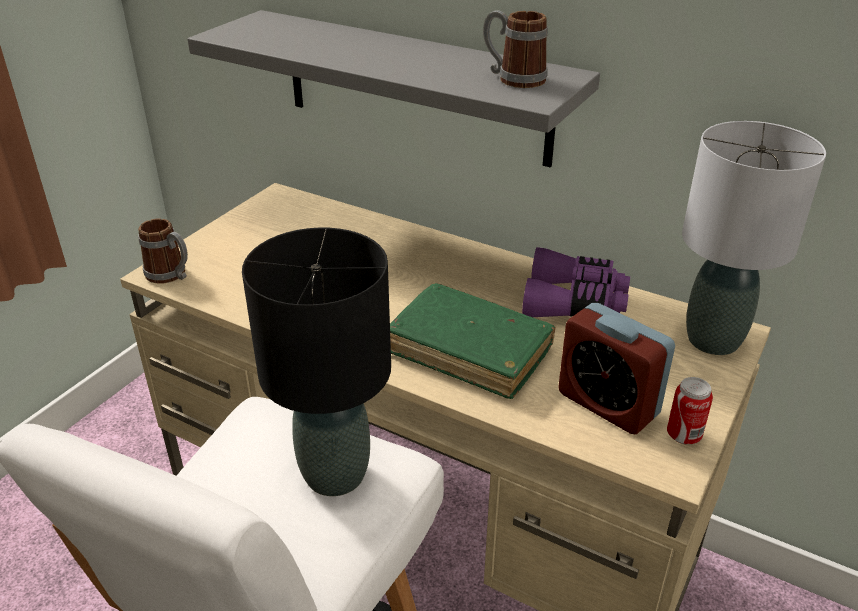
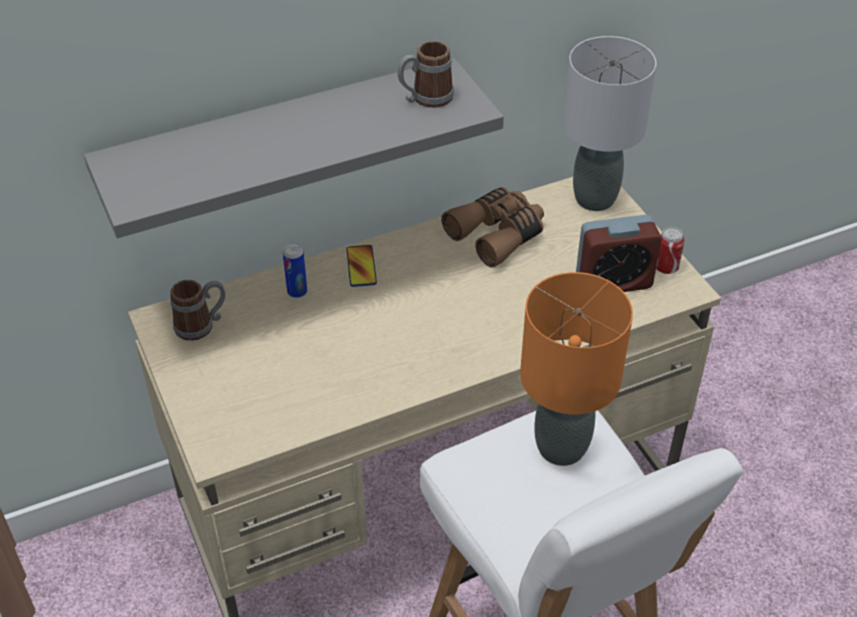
camera: 55 degrees left, 10 degrees up
(171, 276) = (230, 444): mug -> mug (201, 325)
(334, 473) = (560, 447): black table lamp -> orange table lamp
(371, 235) = (297, 292): none -> can
(437, 251) = (361, 267): none -> phone
(470, 351) = (505, 315): green book -> none
(574, 302) = (498, 234): purple binoculars -> brown binoculars

